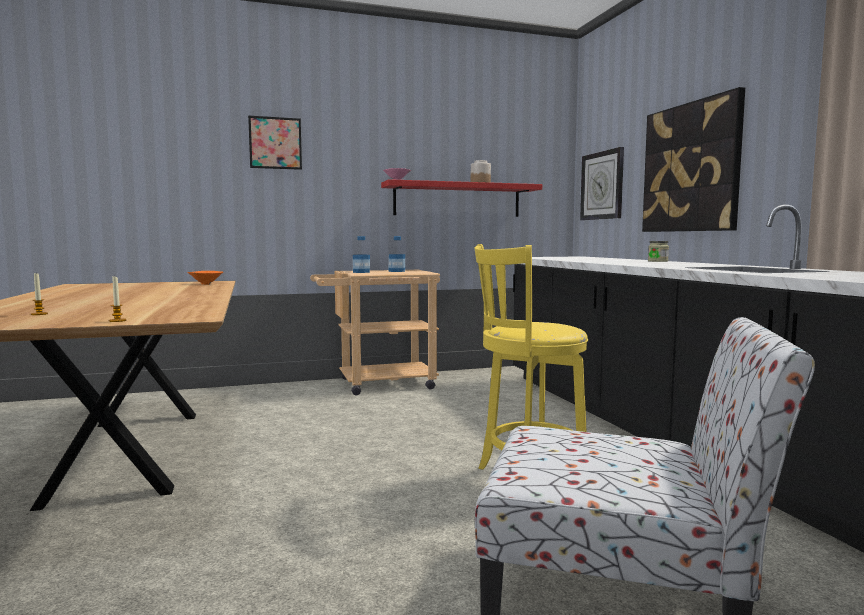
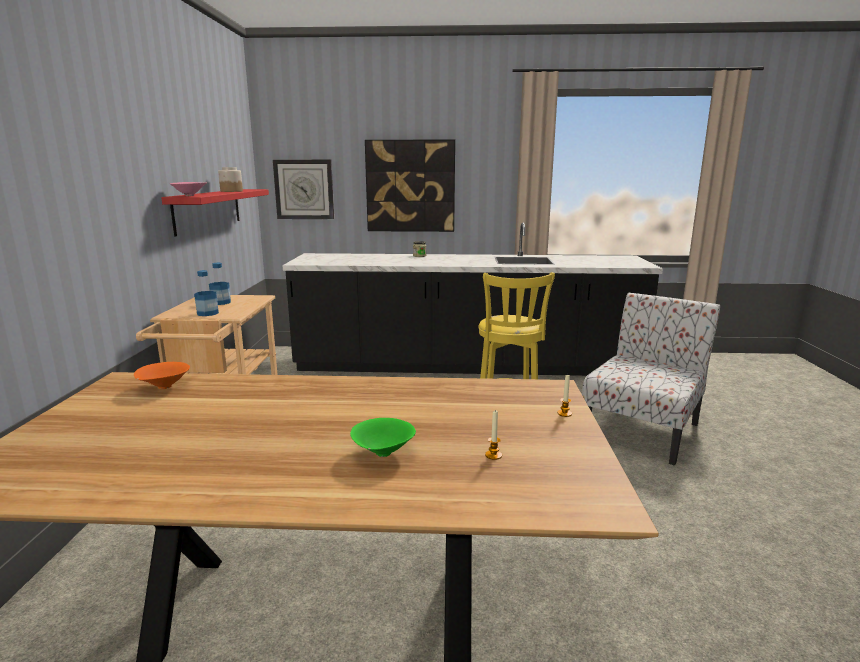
camera: 70 degrees left, 10 degrees up
(65, 304) = (382, 454): none -> green bowl
(275, 143) = (64, 148): picture -> none

